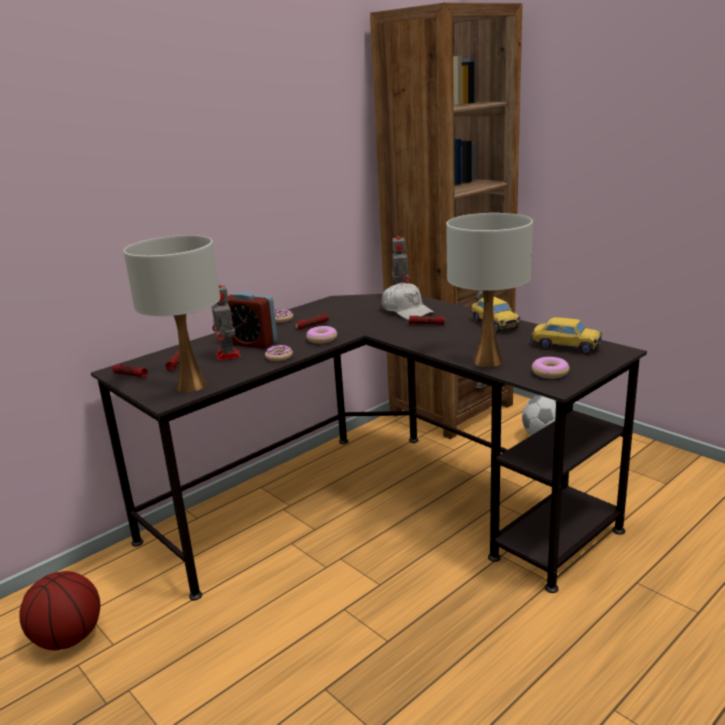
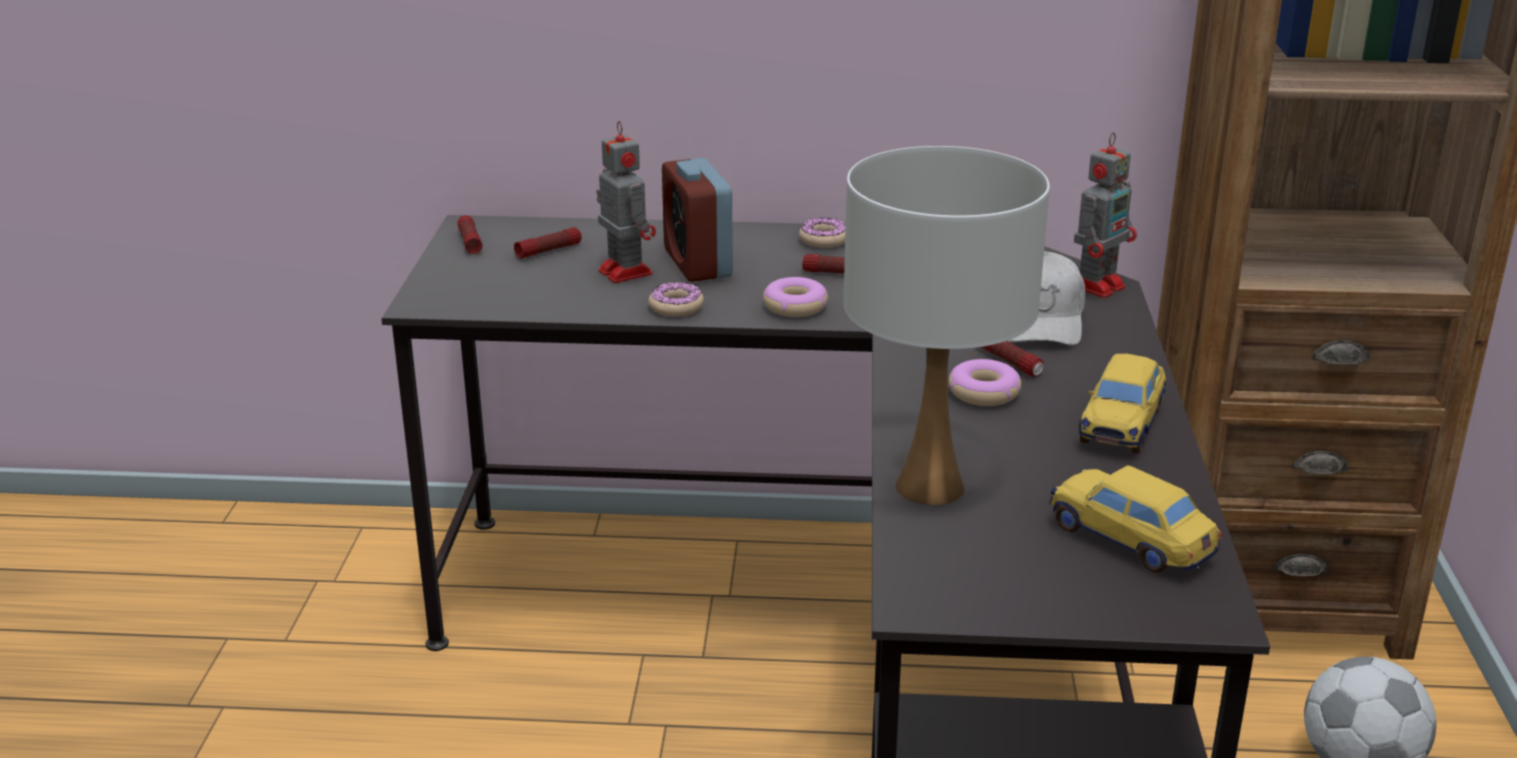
camera: 45 degrees right, 5 degrees up
(67, 638) = (261, 598): basketball -> none
(191, 385) = (491, 296): white table lamp -> none
(228, 356) = (624, 271): toy robot -> toy robot turned 120 degrees clockwise
(550, 373) = (970, 571): donut -> donut (984, 393)
(565, 347) = (1130, 541): toy car -> toy car turned 150 degrees clockwise

